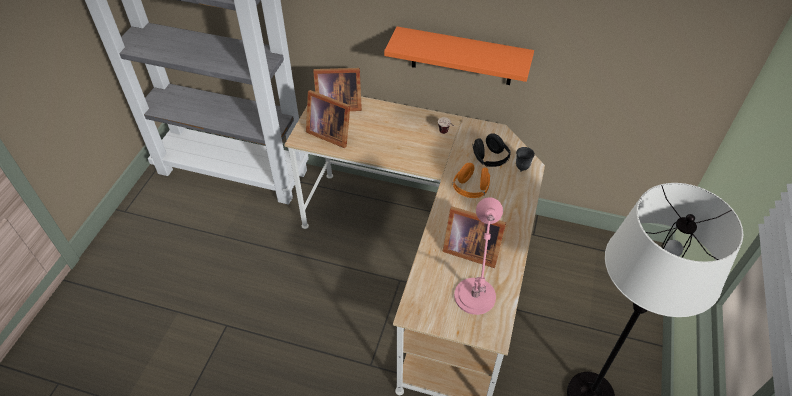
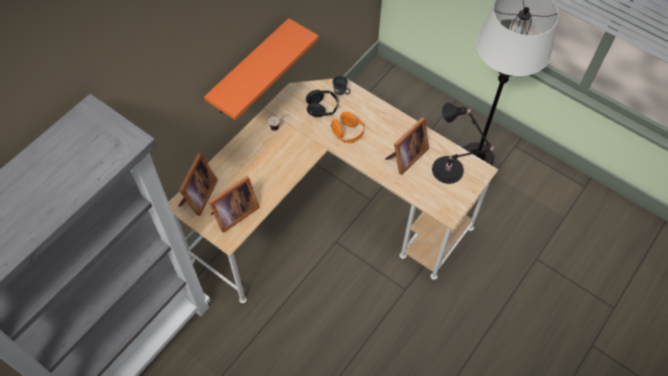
camera: 70 degrees left, 10 degrees up
(474, 299) = (450, 171): pink table lamp -> black table lamp

